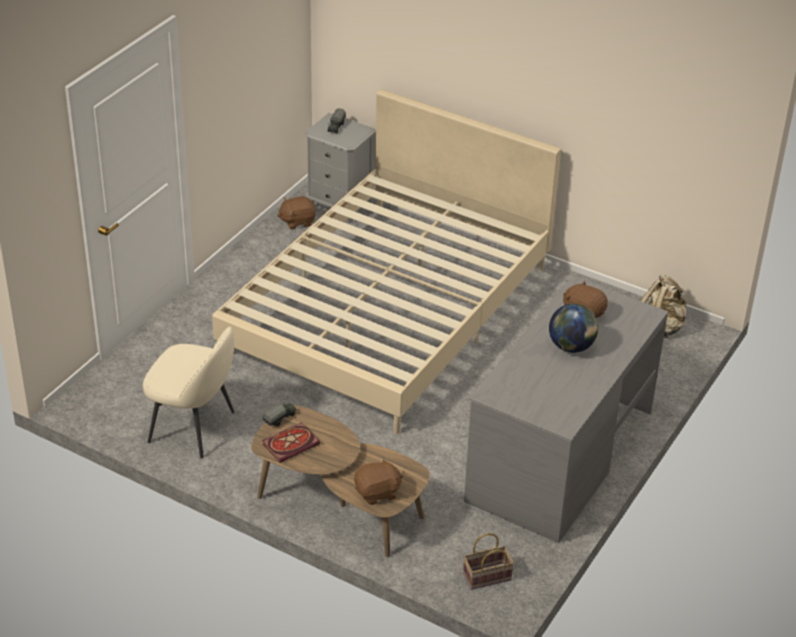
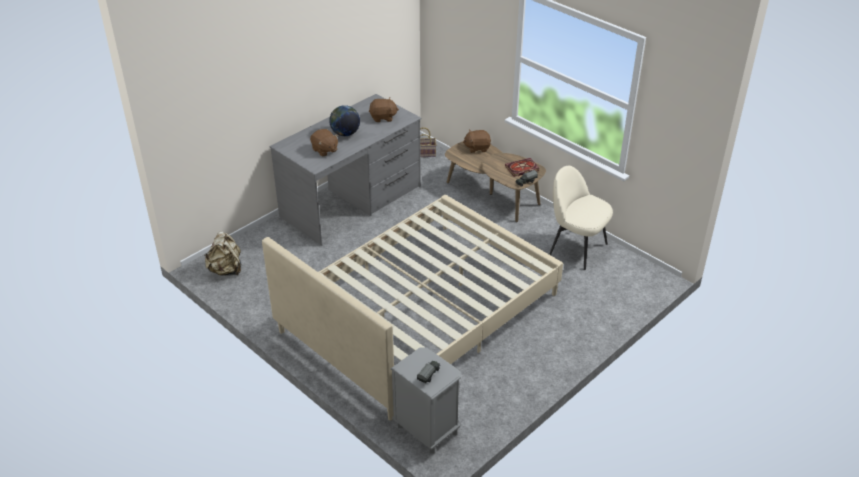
camera: 165 degrees left, 0 degrees up
(297, 221) = (471, 416): brown plush toy -> brown plush toy (383, 117)

